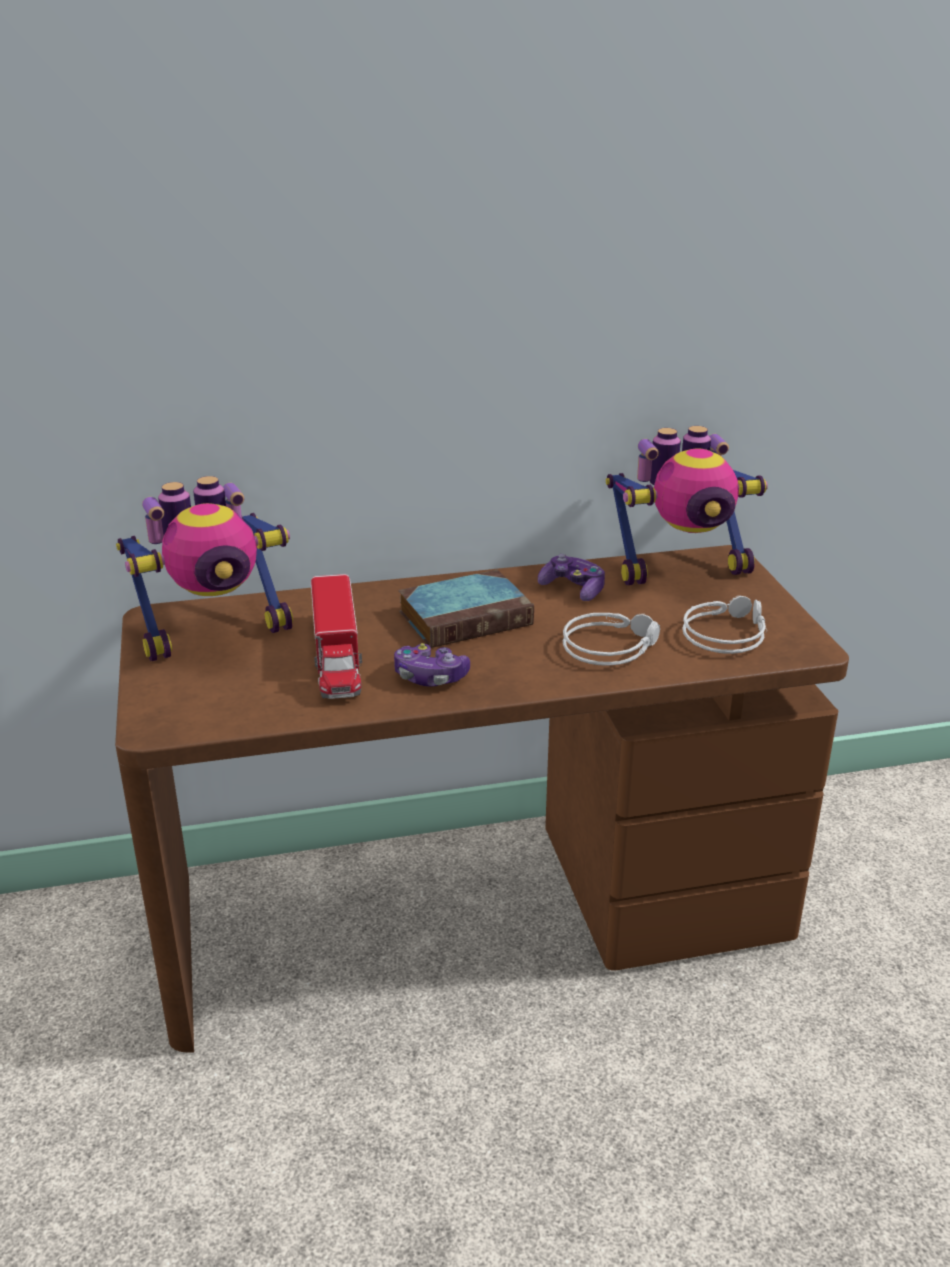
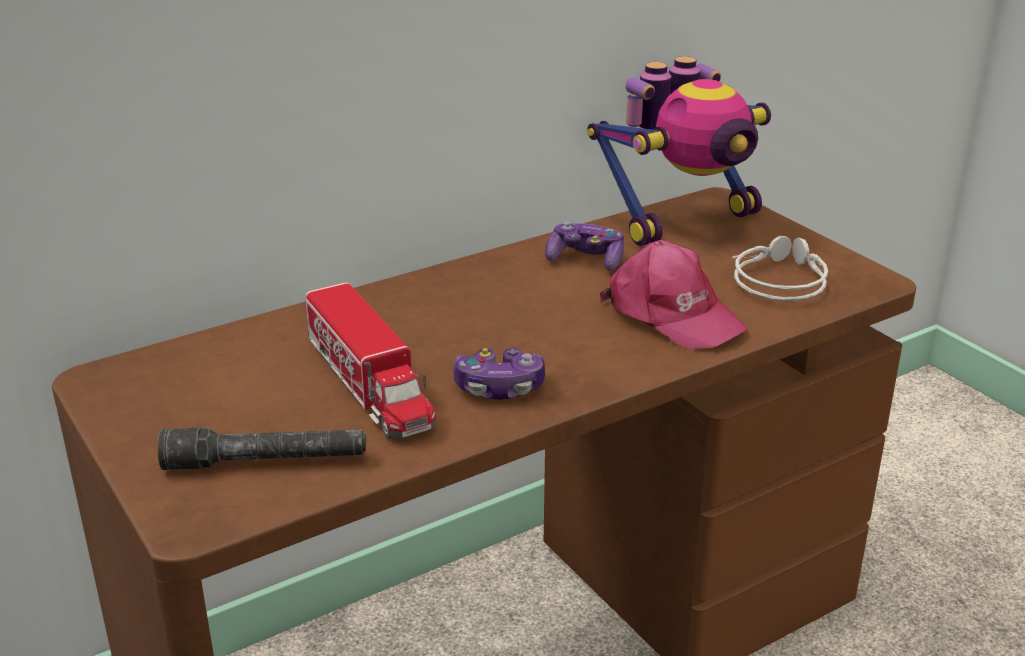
camera: 20 degrees left, 0 degrees up
(215, 633) = (195, 385): toy robot -> none
(228, 697) = (266, 462): none -> grey flashlight
(467, 617) = (491, 310): book -> none
(610, 645) = (672, 314): grey headphones -> pink cap

